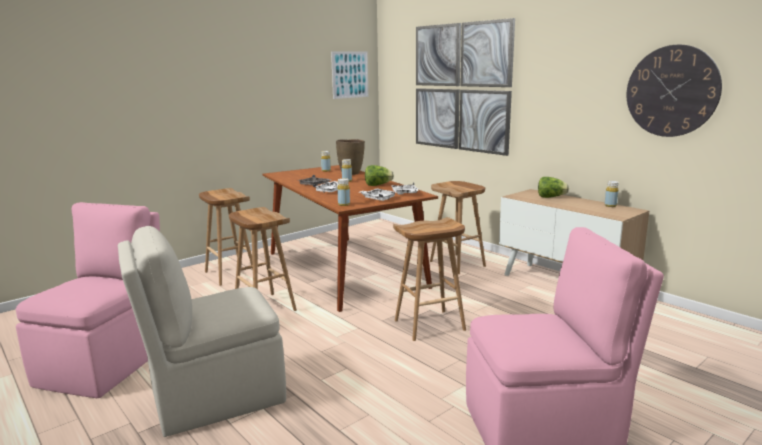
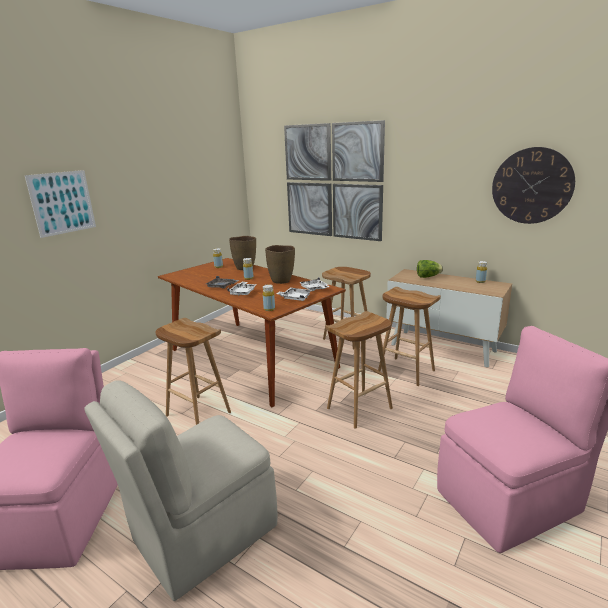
camera: 15 degrees left, 5 degrees up
(229, 274) = (143, 380): brown stool -> brown stool (405, 371)
(350, 74) = (222, 171): picture -> picture (62, 203)
(378, 185) = (281, 281): lettuce -> brown vase

